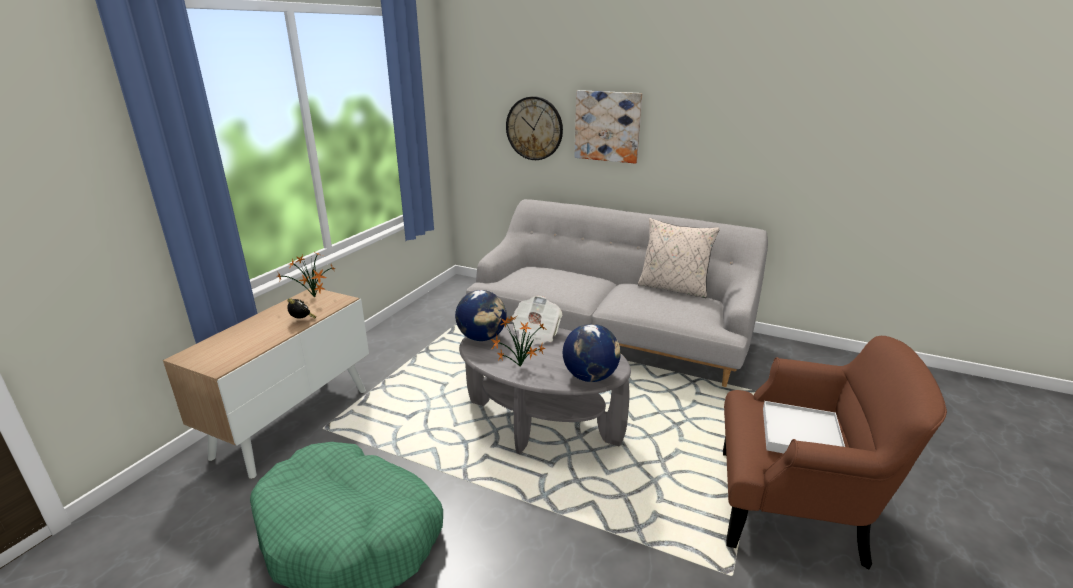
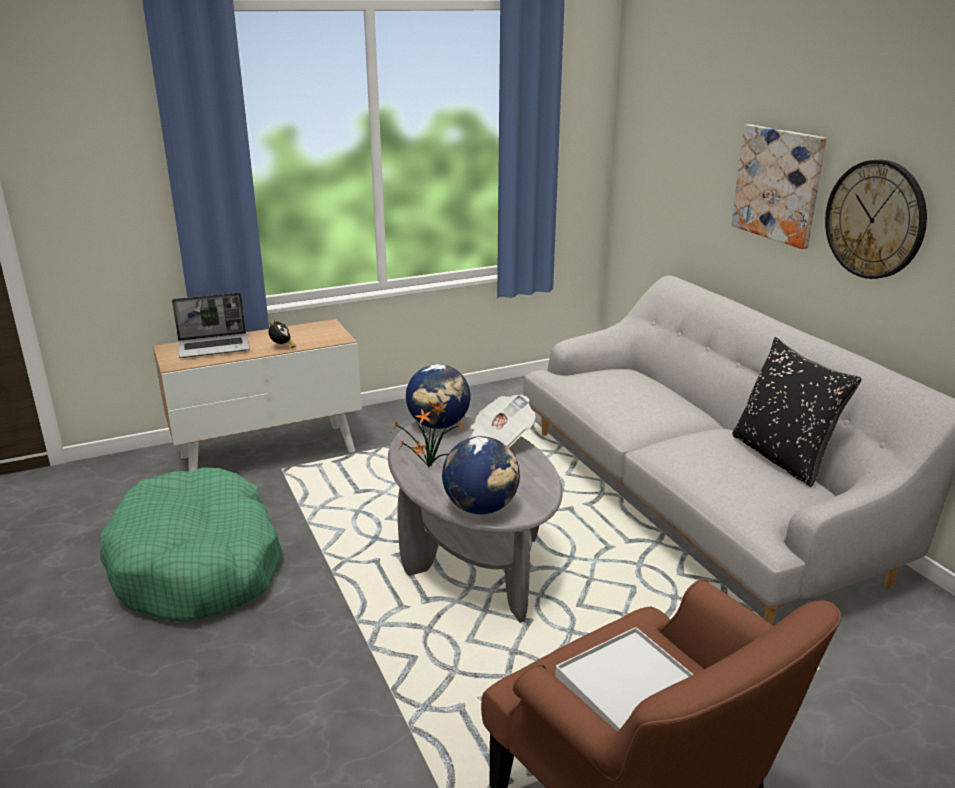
camera: 40 degrees right, 0 degrees up
(236, 340) = (215, 347): none -> laptop
(314, 298) = (321, 330): potted plant -> none
(534, 128) = (696, 174): wall clock -> wall clock (875, 219)
(673, 288) = (781, 457): beige pillow -> black pillow

